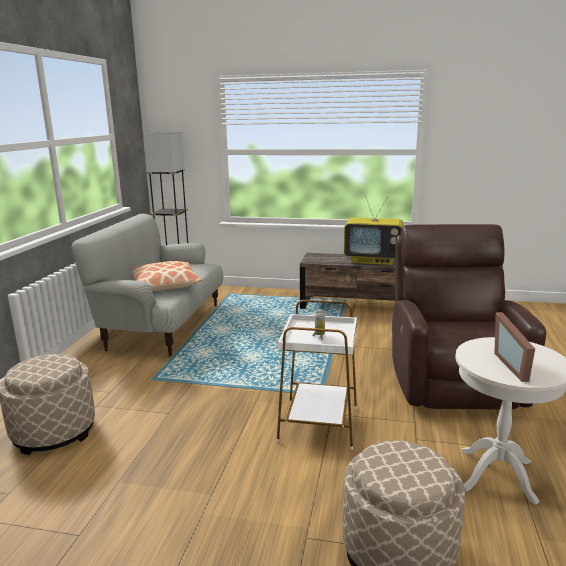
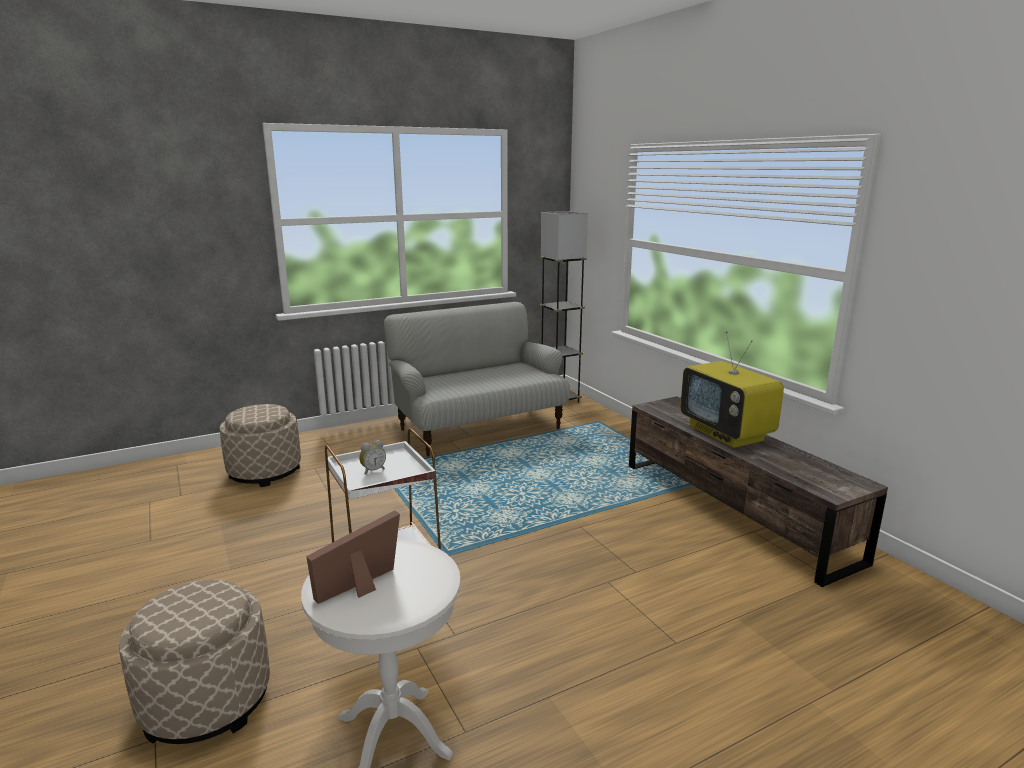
camera: 50 degrees right, 0 degrees up
(165, 285) = (466, 382): pillow -> none
(452, 381) = (593, 631): brown armchair -> none

